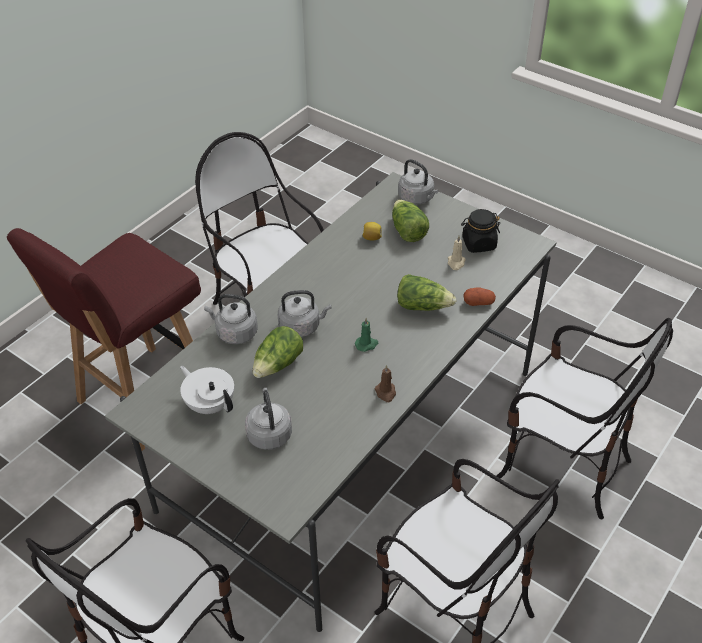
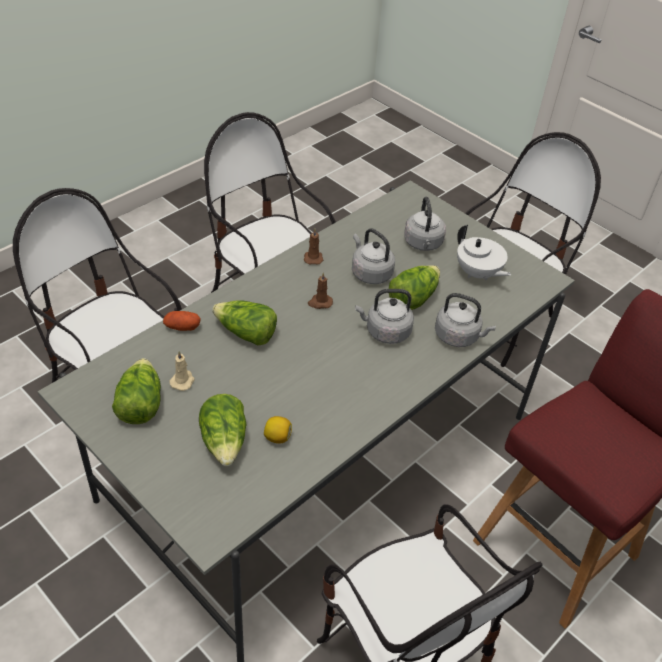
camera: 175 degrees left, 0 degrees up
(366, 344) = (320, 302): green candle -> brown candle
(417, 198) = (187, 500): grey kettle -> grey kettle (370, 273)
(478, 244) = (139, 404): black jar -> lettuce

